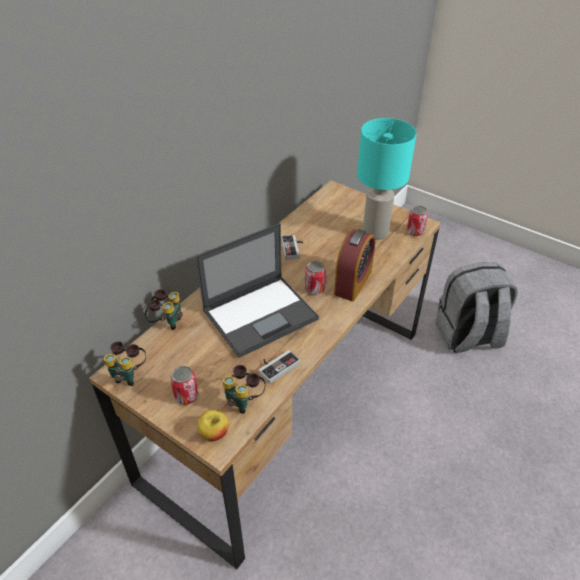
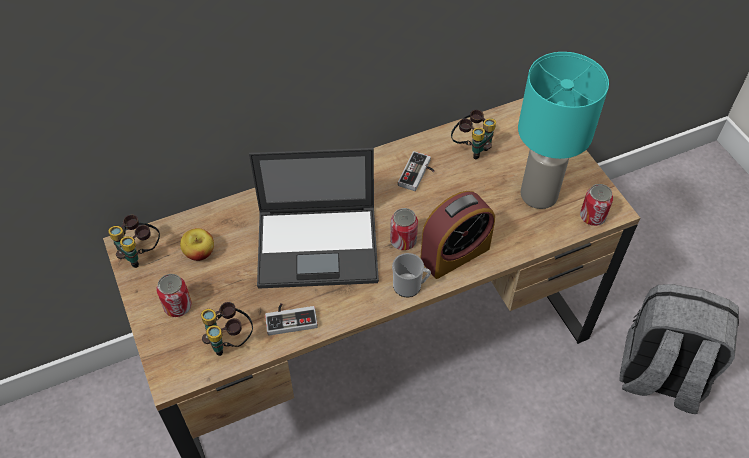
camera: 30 degrees right, 10 degrees up
(166, 322) = (215, 208): binoculars -> binoculars (472, 147)
(214, 433) = (176, 362): apple -> apple (199, 253)
(340, 312) = (410, 286): none -> mug

